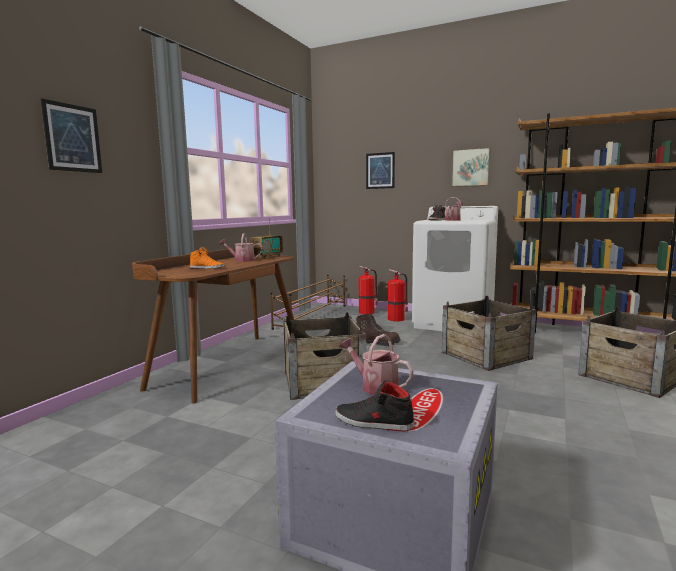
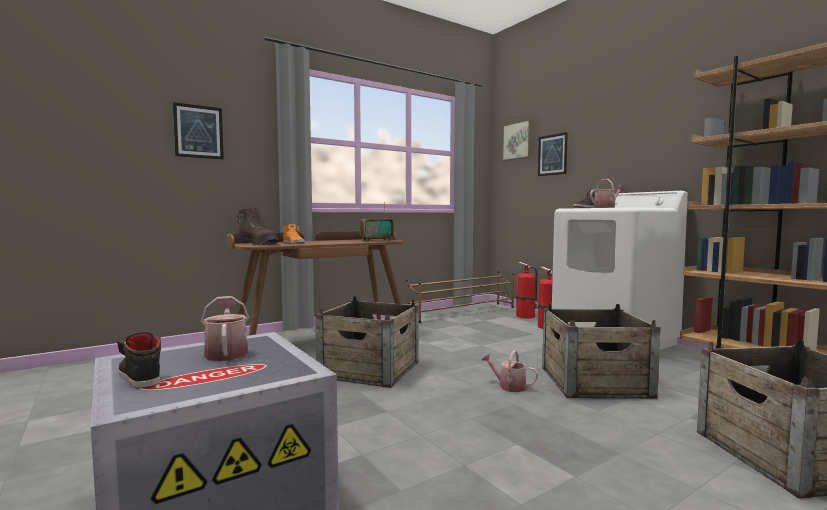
camera: 30 degrees right, 5 degrees down
(242, 260) = (345, 241): watering can -> watering can (508, 386)
(378, 343) = (484, 346): brown boot -> brown boot (258, 244)
(470, 167) = (653, 143): picture -> picture (518, 141)

